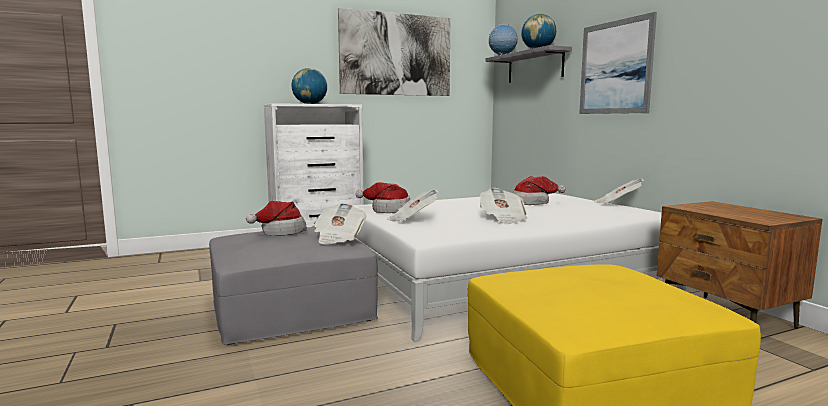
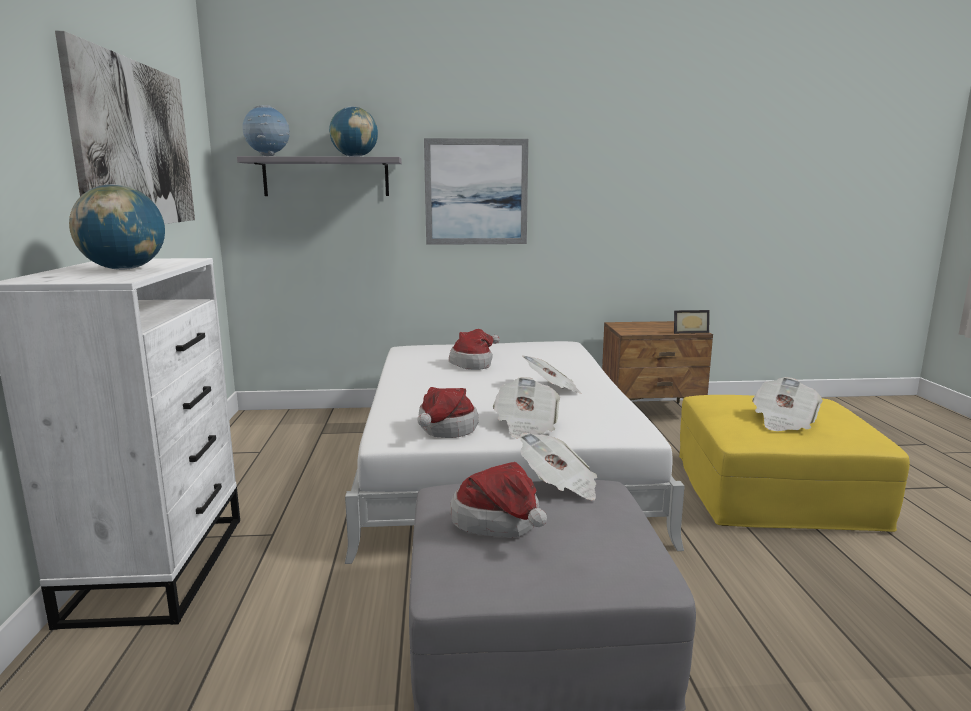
camera: 70 degrees left, 5 degrees up
(617, 203) = (520, 341): newspaper -> newspaper (783, 421)
(749, 219) = (689, 332): none -> picture frame

